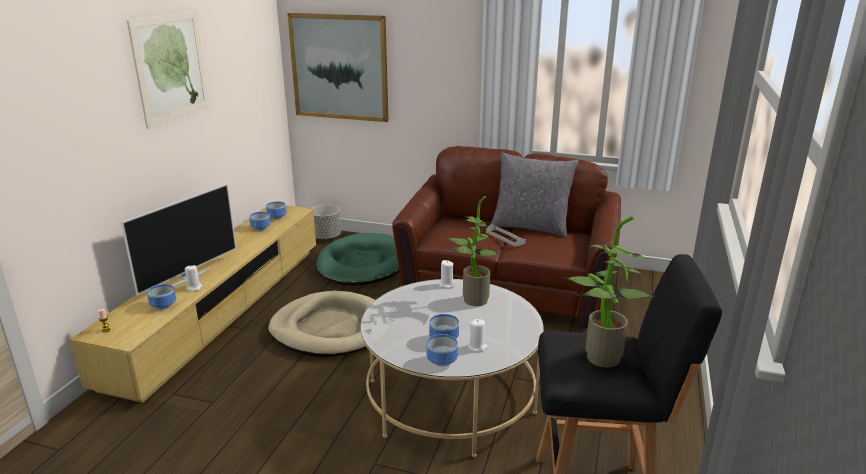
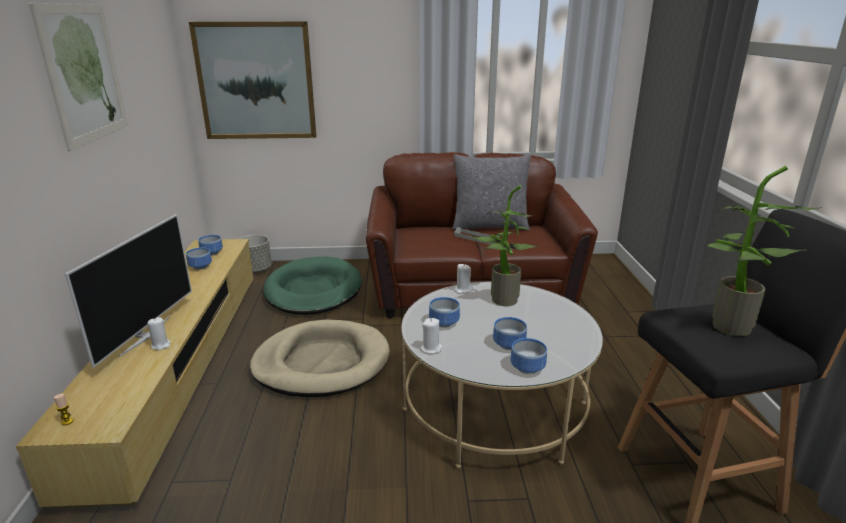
camera: 20 degrees left, 0 degrees up
(162, 306) = (132, 375): bowl -> bowl (444, 323)
(477, 347) = (548, 345): white candle -> white candle (431, 348)

